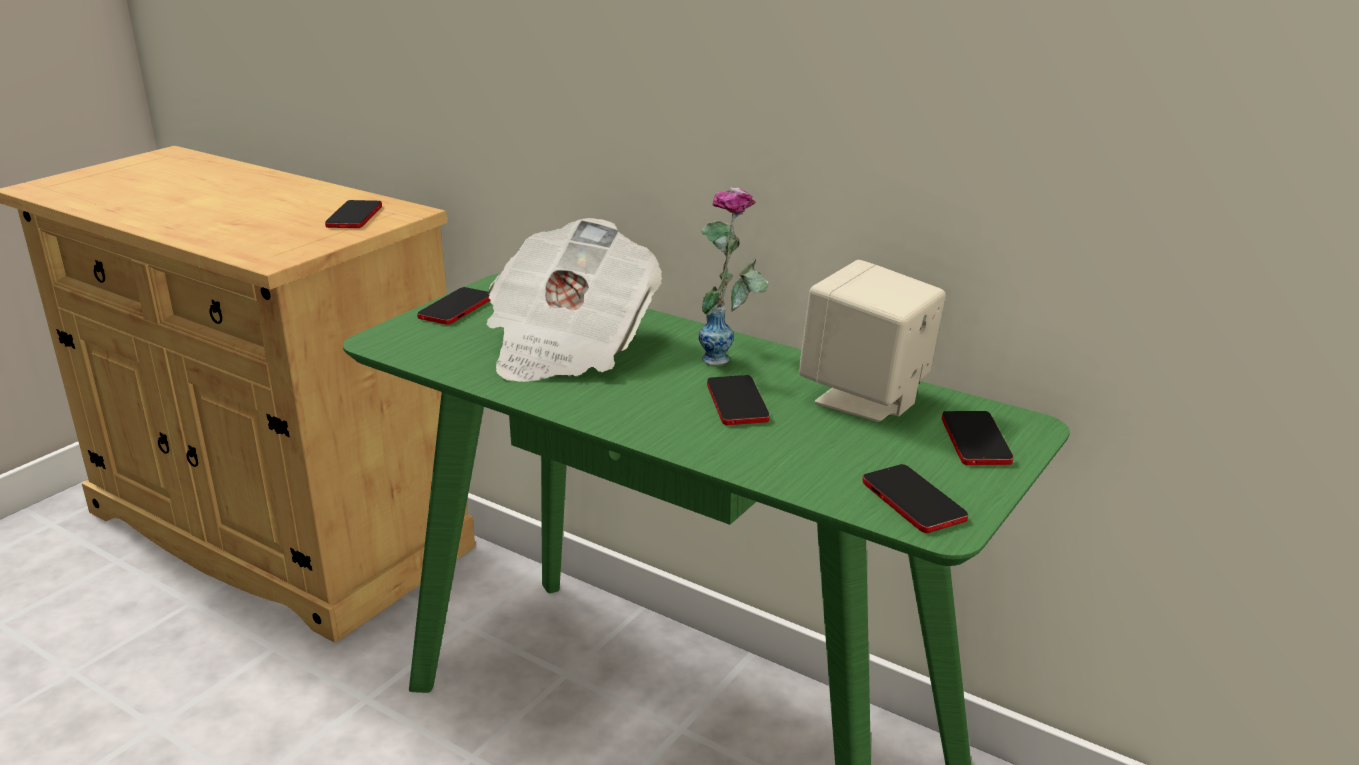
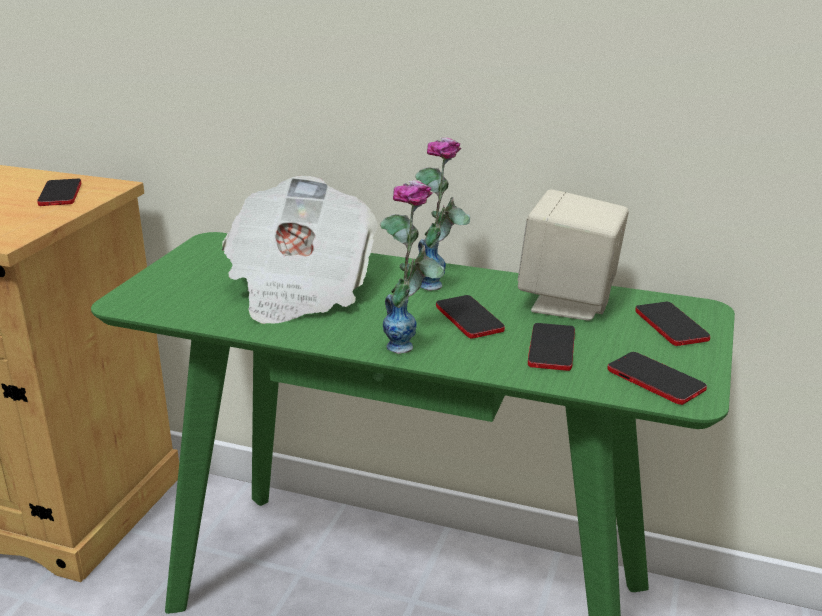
camera: 15 degrees left, 0 degrees up
(456, 308) = (180, 266): phone -> phone (551, 348)
(658, 419) = (412, 340): none -> vase

